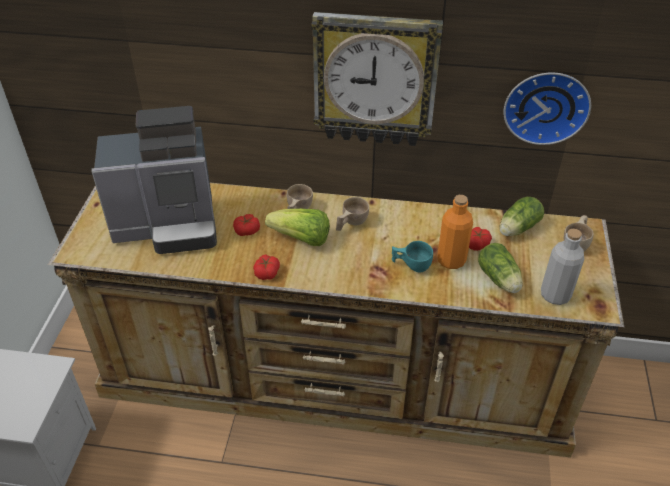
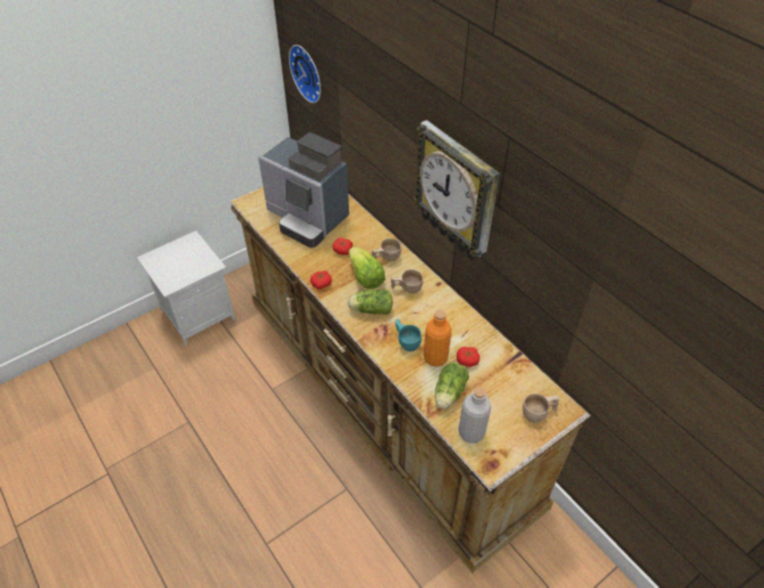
camera: 45 degrees right, 5 degrees up
(517, 229) = (510, 371): lettuce -> lettuce (370, 309)
(546, 106) = (561, 287): wall clock -> wall clock (308, 72)

